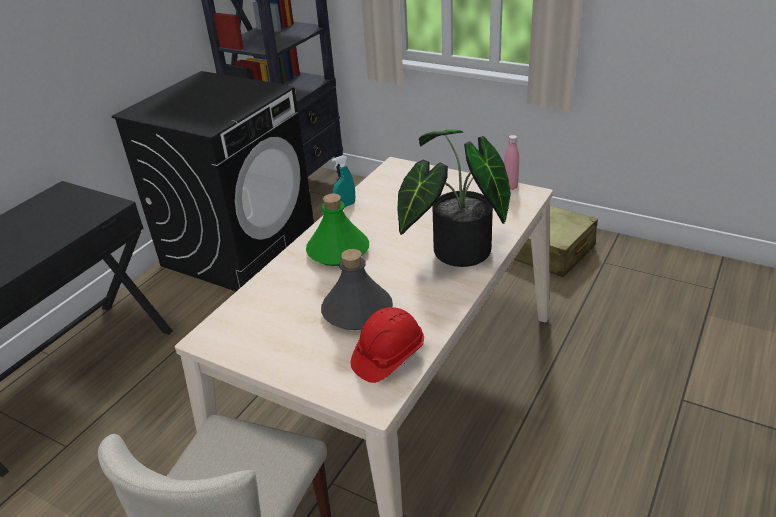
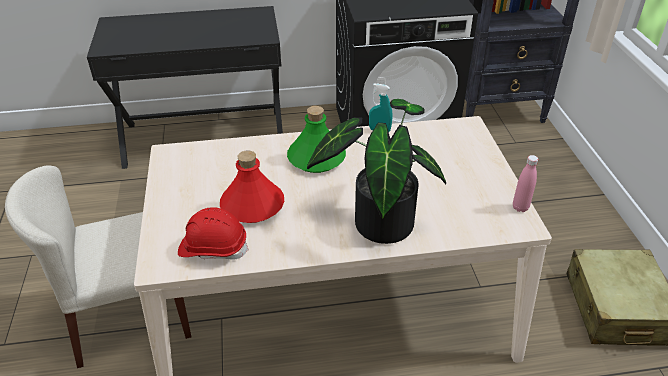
camera: 50 degrees right, 5 degrees up
(357, 312) = (252, 206): grey bottle -> red bottle

